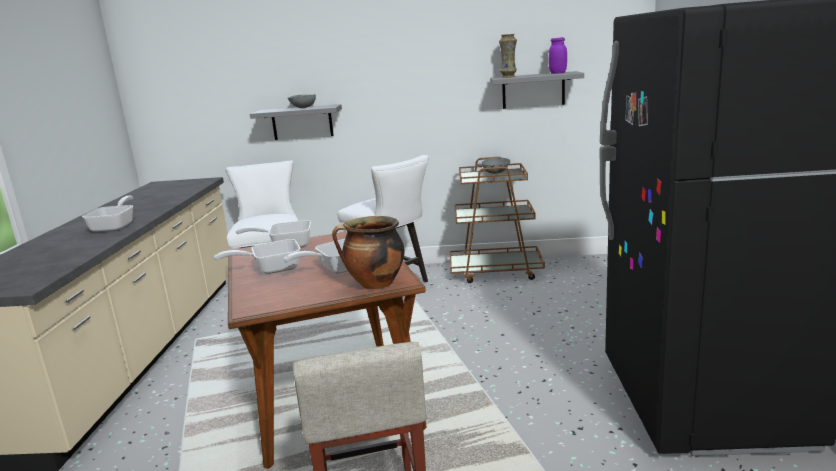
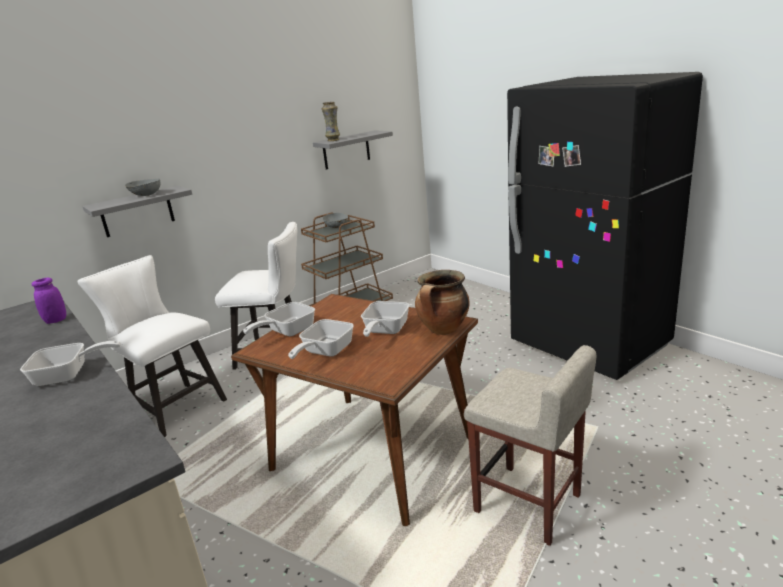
camera: 40 degrees left, 5 degrees up
(116, 226) = (68, 375): frying pan -> frying pan turned 120 degrees clockwise
(557, 73) = (368, 133): purple jar -> purple jar (56, 320)

